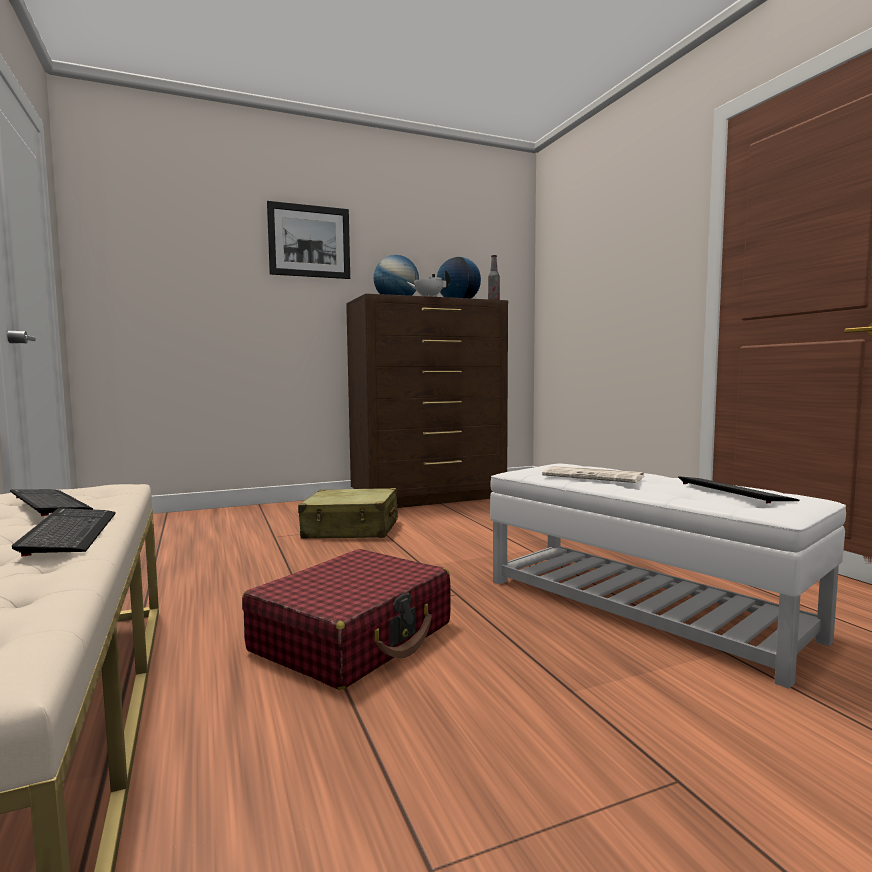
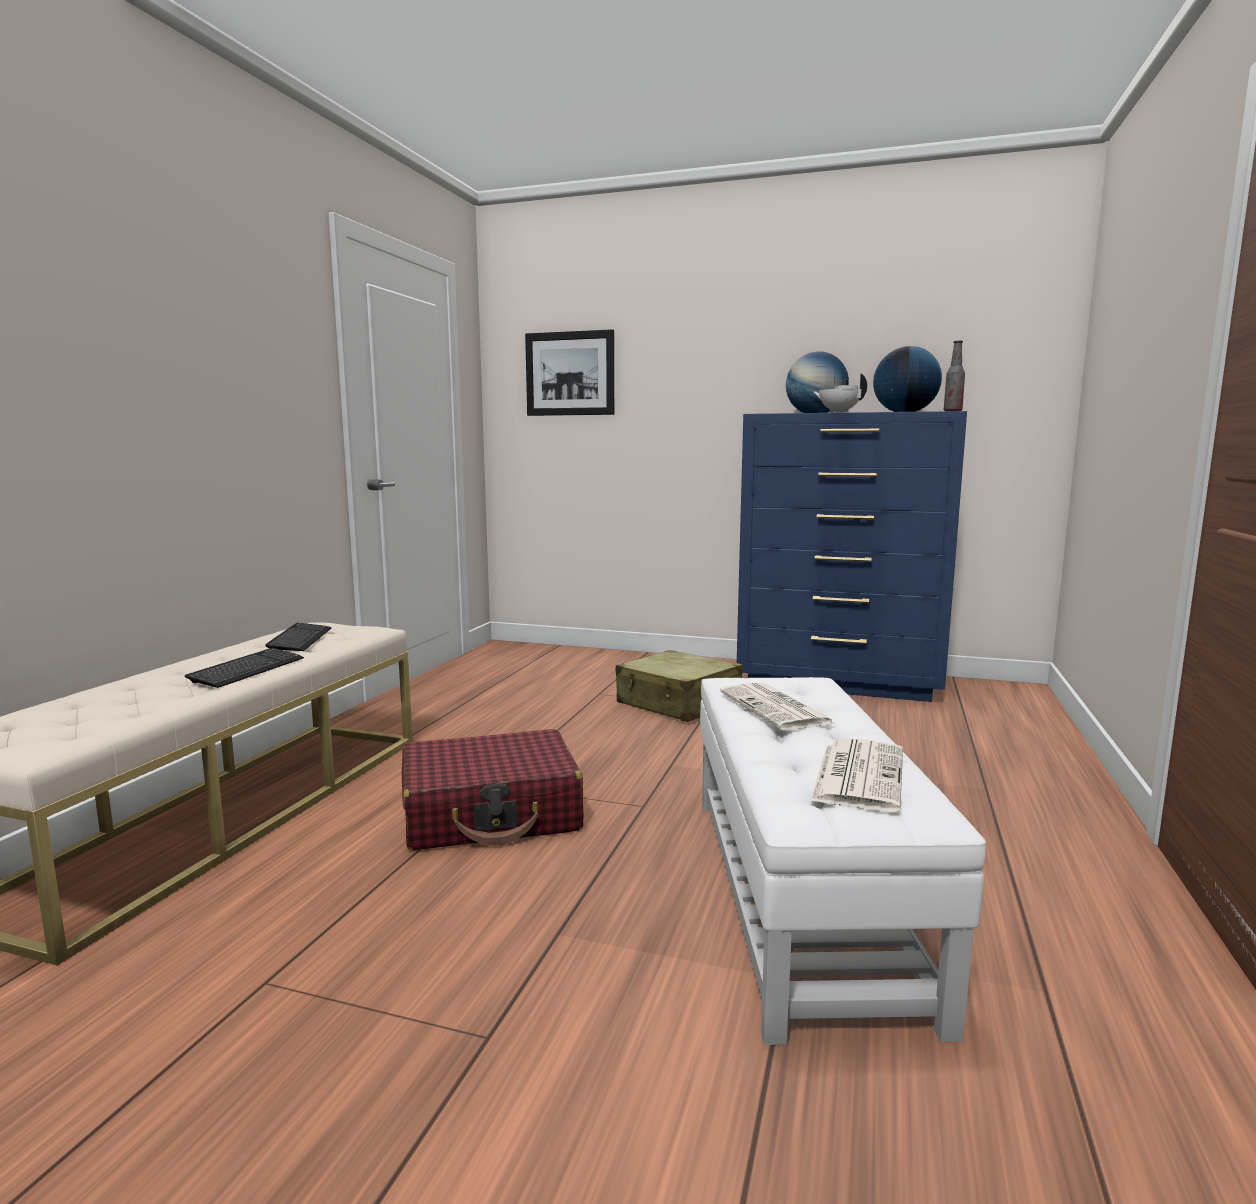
camera: 40 degrees right, 5 degrees up
(309, 241) = (719, 342): picture -> picture (570, 373)
(429, 497) = (840, 682): brown dresser -> blue dresser
(733, 491) = (858, 775): keyboard -> newspaper

